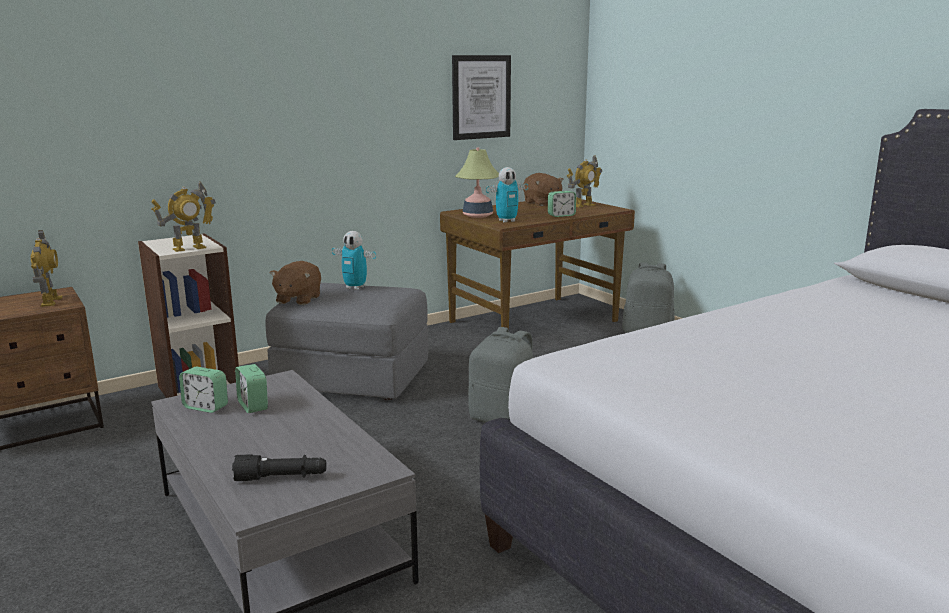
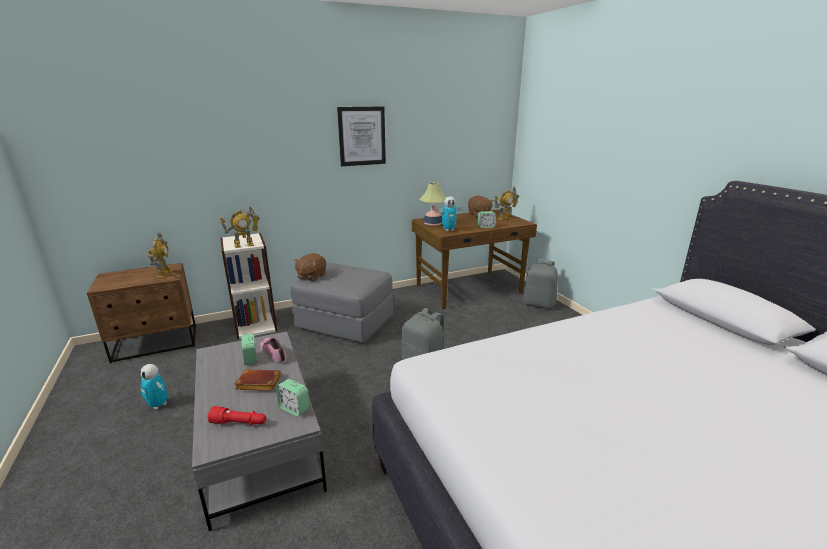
camera: 10 degrees right, 5 degrees up
(206, 407) = (224, 357): alarm clock -> alarm clock (294, 408)
(281, 478) = (239, 423): black flashlight -> red flashlight
(282, 433) = (257, 384): none -> brown book
(287, 395) = (274, 352): none -> shoe
(355, 288) = (348, 269): toy robot -> toy robot (158, 405)
(481, 97) = (441, 147): picture -> picture (362, 136)

